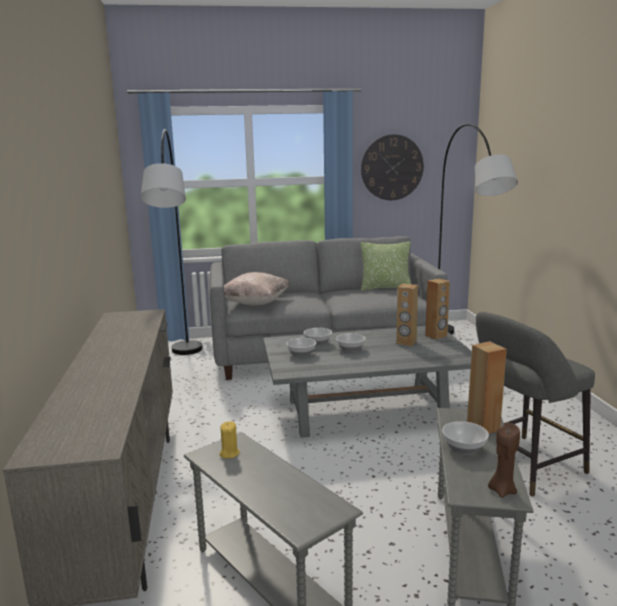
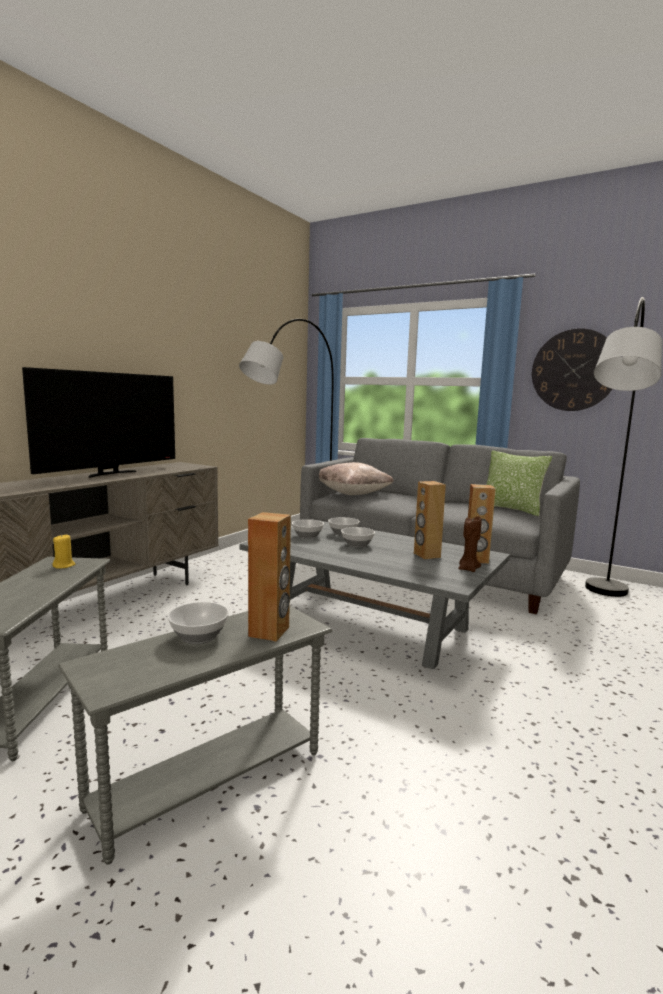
camera: 40 degrees right, 5 degrees down
(110, 348) = (110, 474): none -> television
(502, 490) = (119, 681): brown candle -> brown candle (468, 569)
(522, 466) = (431, 748): grey stool -> none

